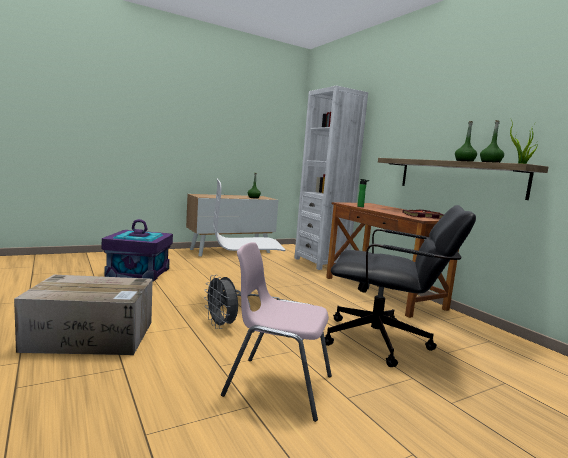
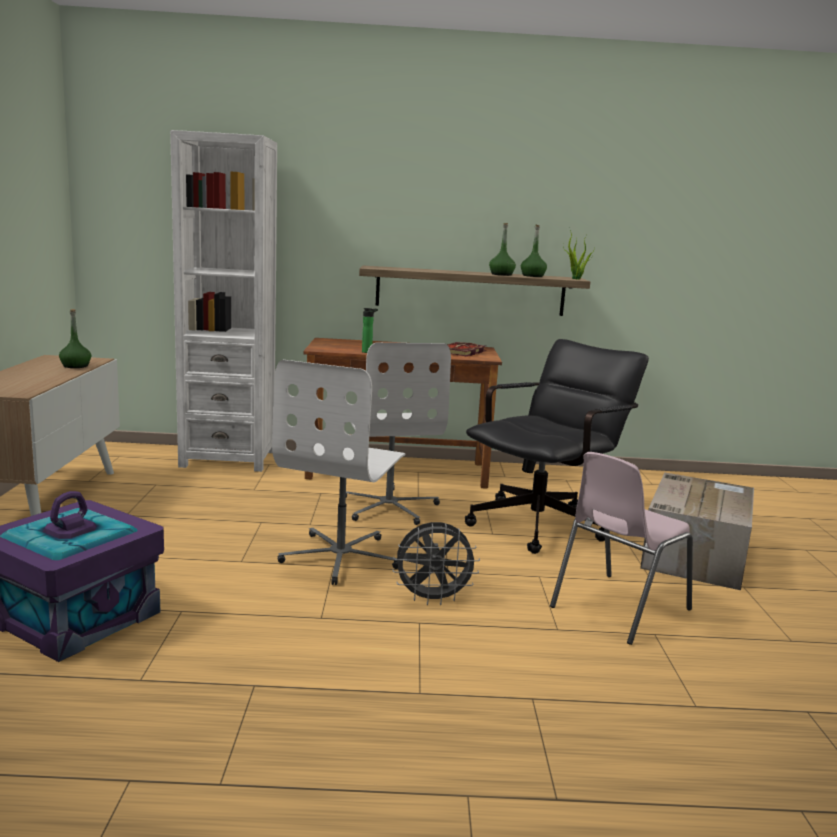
camera: 60 degrees left, 5 degrees up
(92, 336) = (400, 712): cardboard box -> cardboard box (694, 554)
(326, 298) = (389, 507): none -> white office chair

